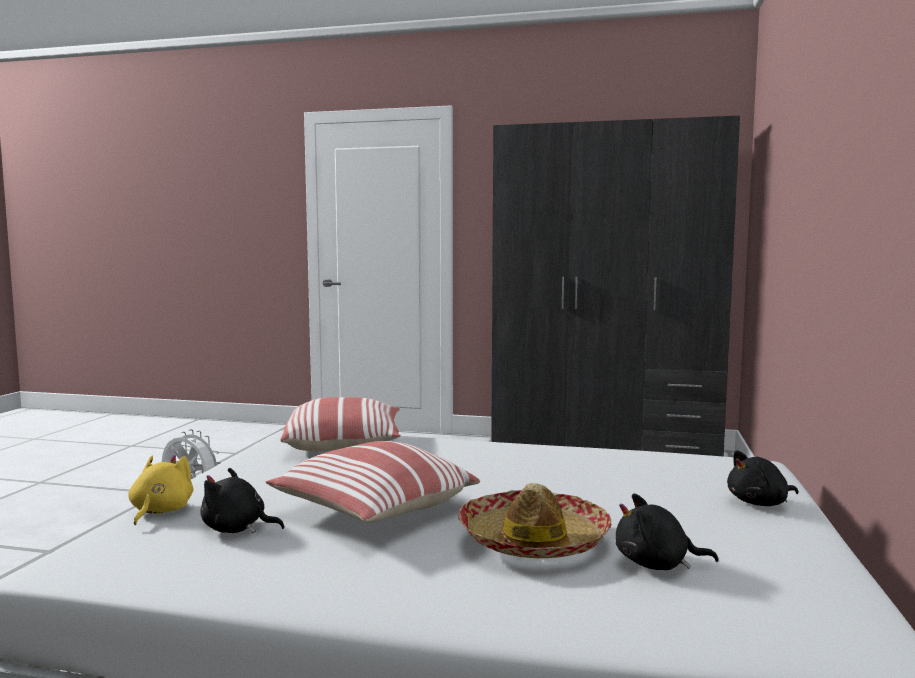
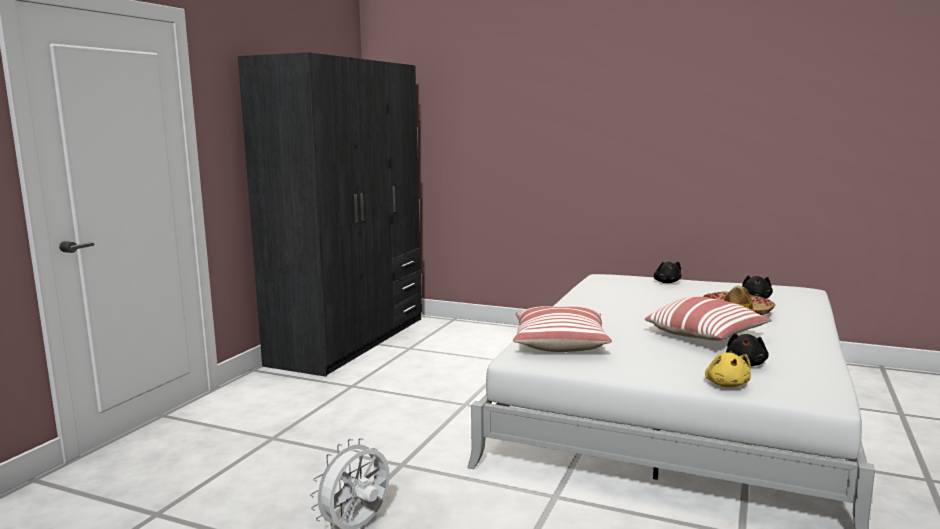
camera: 80 degrees left, 5 degrees up
(160, 511) = (726, 384): yellow plush toy -> yellow plush toy turned 105 degrees counterclockwise

